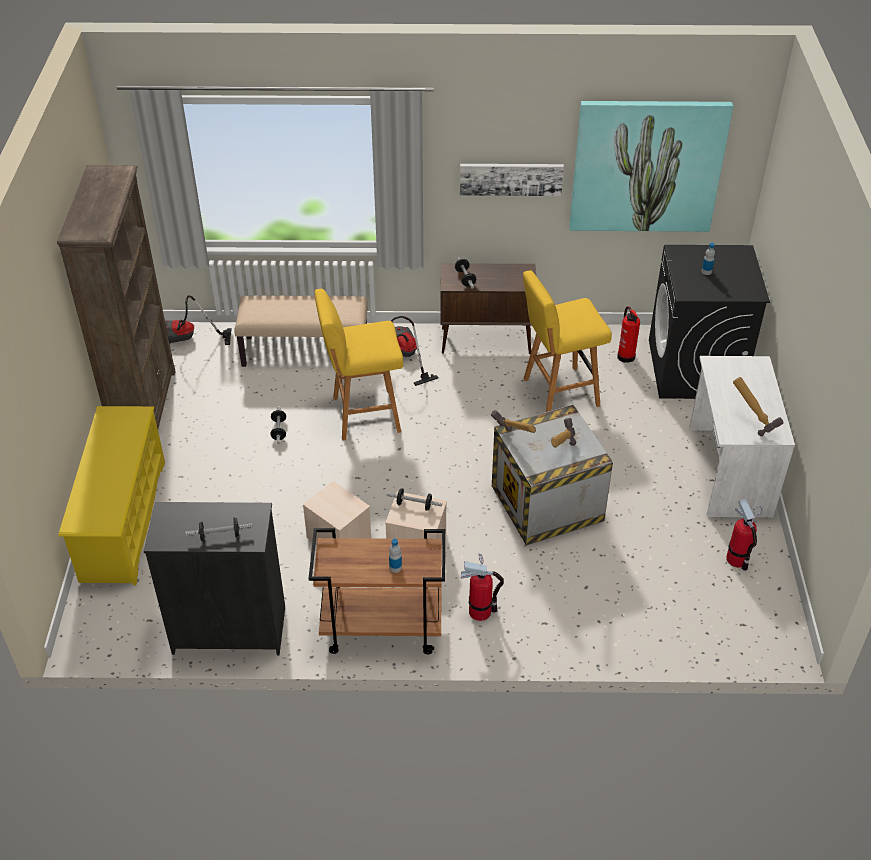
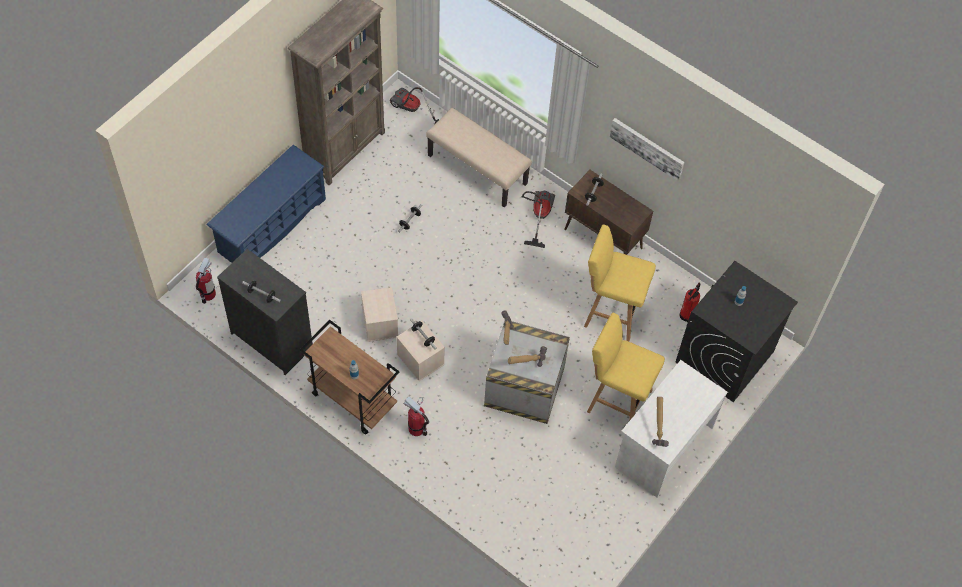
camera: 35 degrees right, 15 degrees up
(123, 520) = (271, 226): yellow shoe rack -> blue shoe rack
(363, 415) = (471, 244): yellow stool -> yellow stool (617, 400)
(647, 165) = (742, 200): picture -> none
(737, 559) = (603, 508): fire extinguisher -> fire extinguisher (208, 294)

